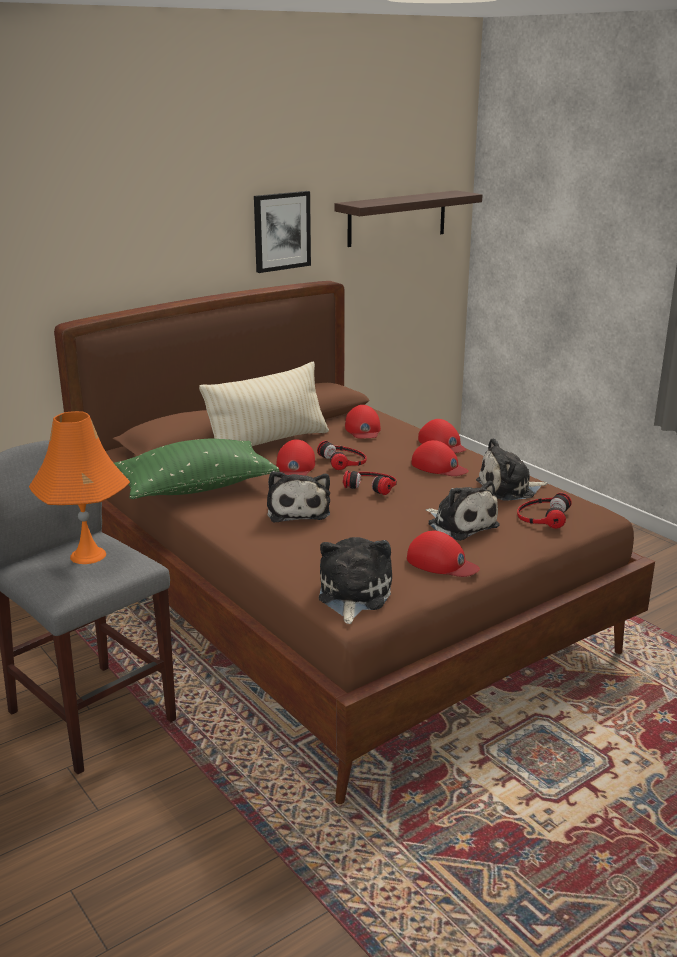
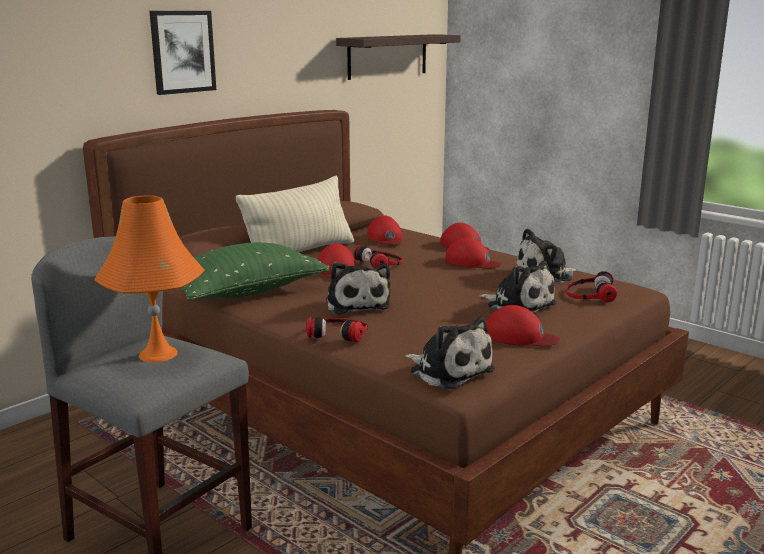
camera: 10 degrees left, 5 degrees down
(281, 231) = (291, 61): picture -> picture (182, 52)
(352, 595) = (449, 370): plush toy -> plush toy turned 135 degrees clockwise
(371, 485) = (418, 279): headphones -> headphones (338, 333)

